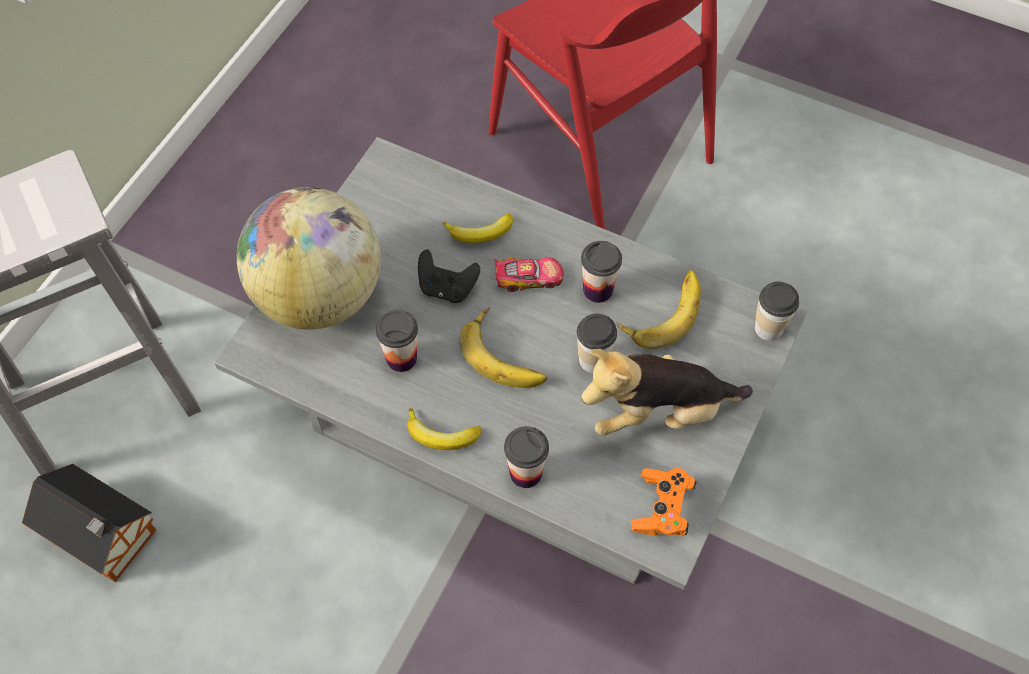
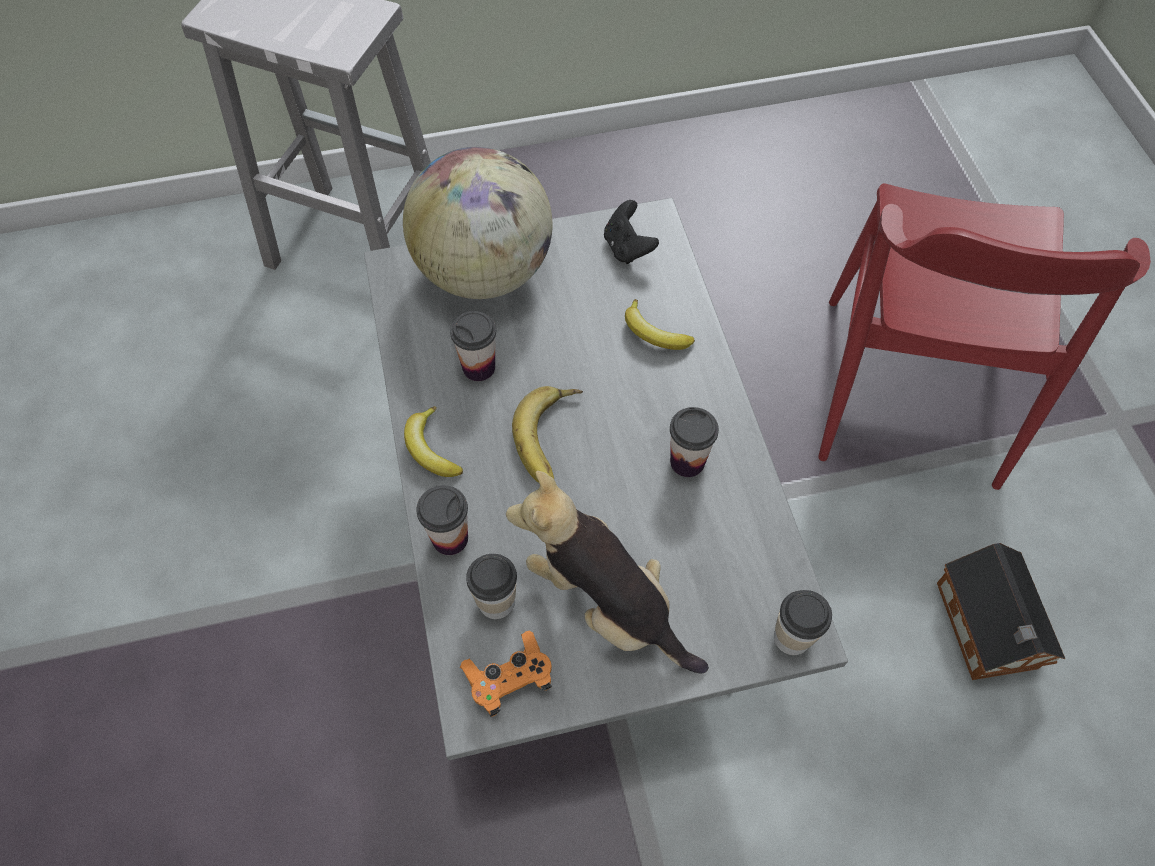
camera: 50 degrees right, 0 degrees up
(102, 536) = (250, 331): toy house -> toy house (986, 630)
(447, 288) = (576, 349): black game controller -> black game controller (627, 248)
(529, 278) = (646, 401): toy car -> none
(593, 359) = (612, 510): cup -> cup (496, 602)
(661, 311) = (717, 529): banana -> none

